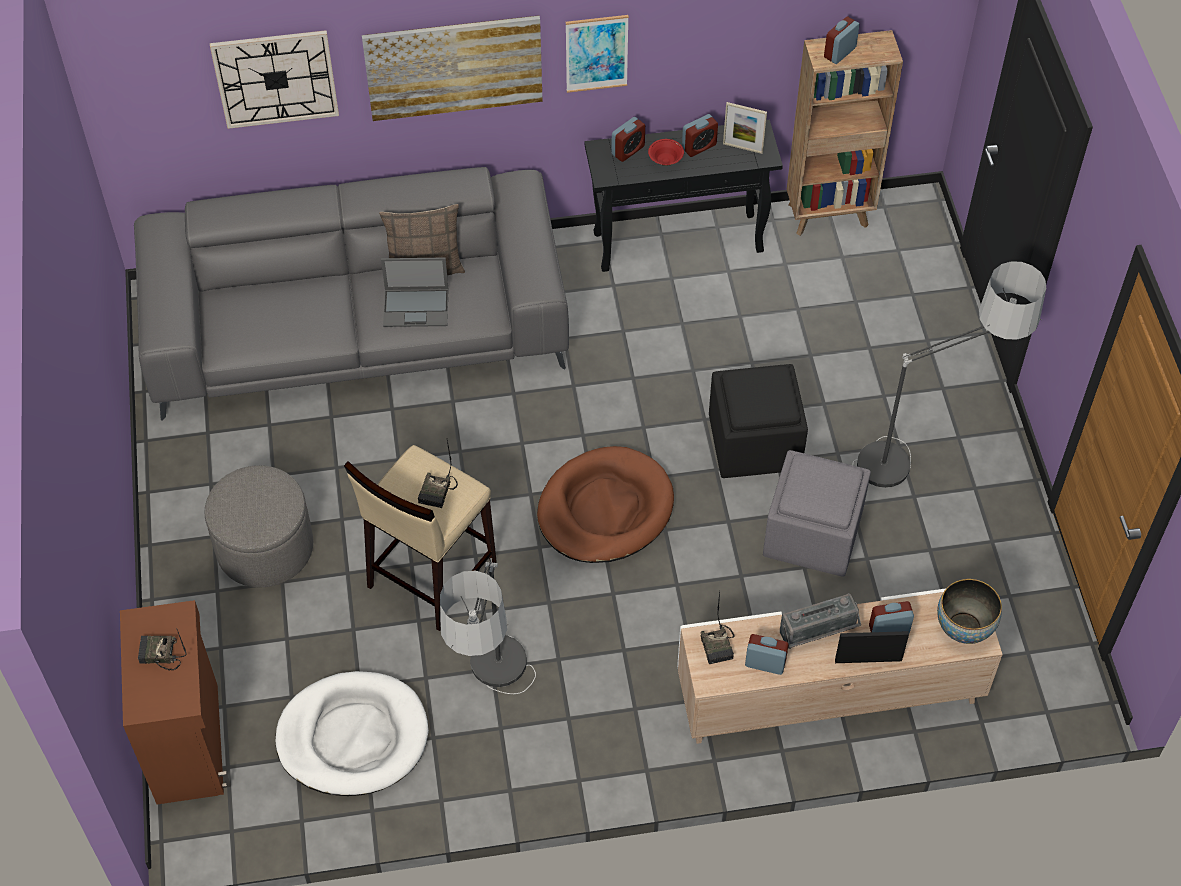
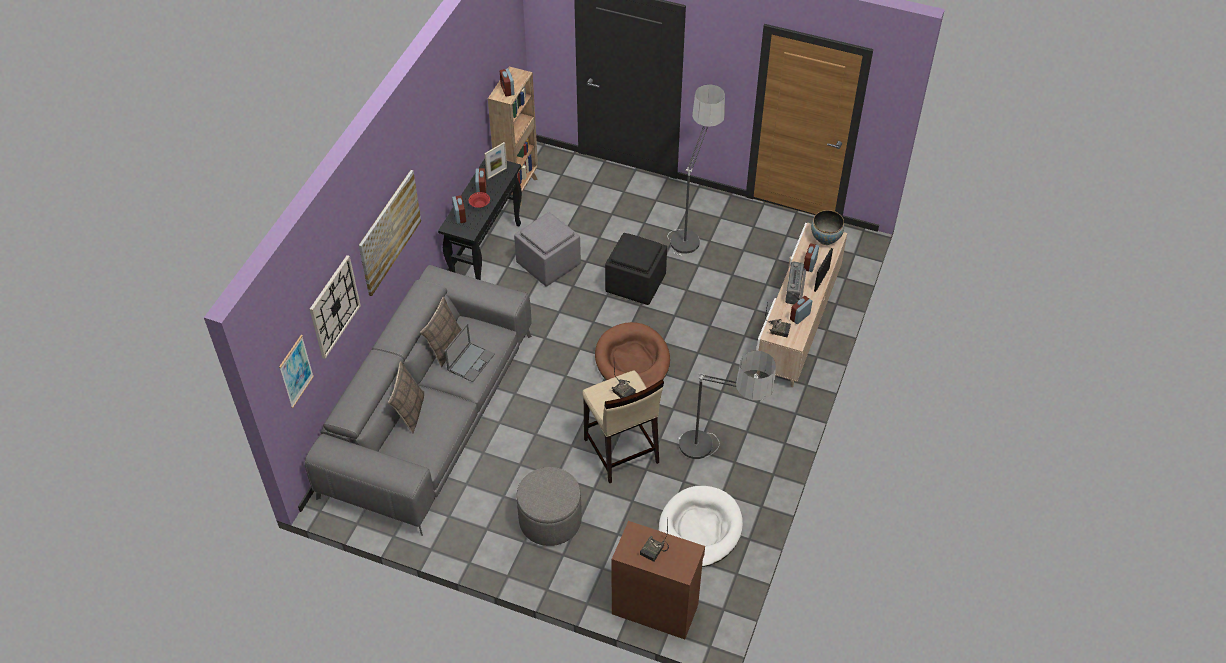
camera: 60 degrees left, 5 degrees down
(292, 287) = (410, 412): none -> pillow
(596, 53) = (430, 173): picture -> picture (296, 371)
(813, 535) = (705, 287): grey ottoman -> grey ottoman (549, 264)

